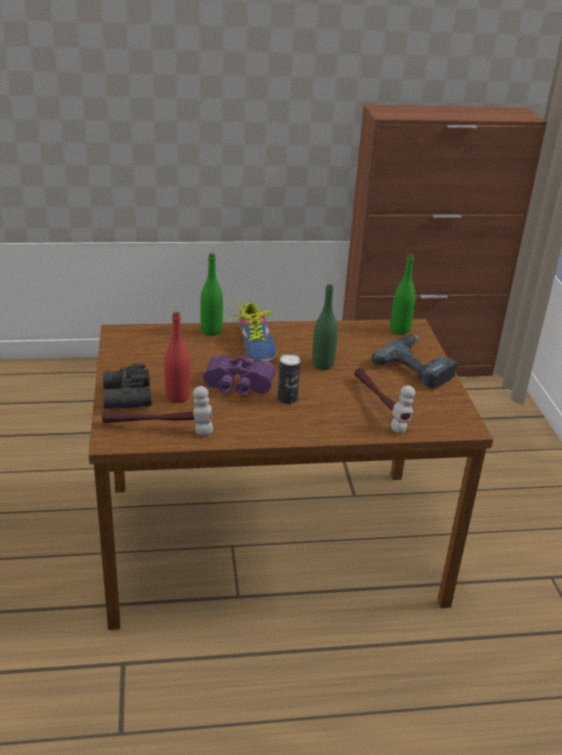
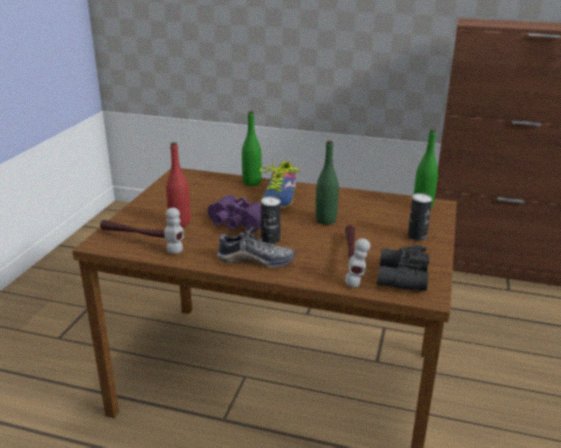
camera: 25 degrees right, 5 degrees down
(125, 397) = (139, 216): black binoculars -> black binoculars (400, 278)
(291, 424) = (256, 260): none -> shoe
(417, 366) = (417, 236): power drill -> can

